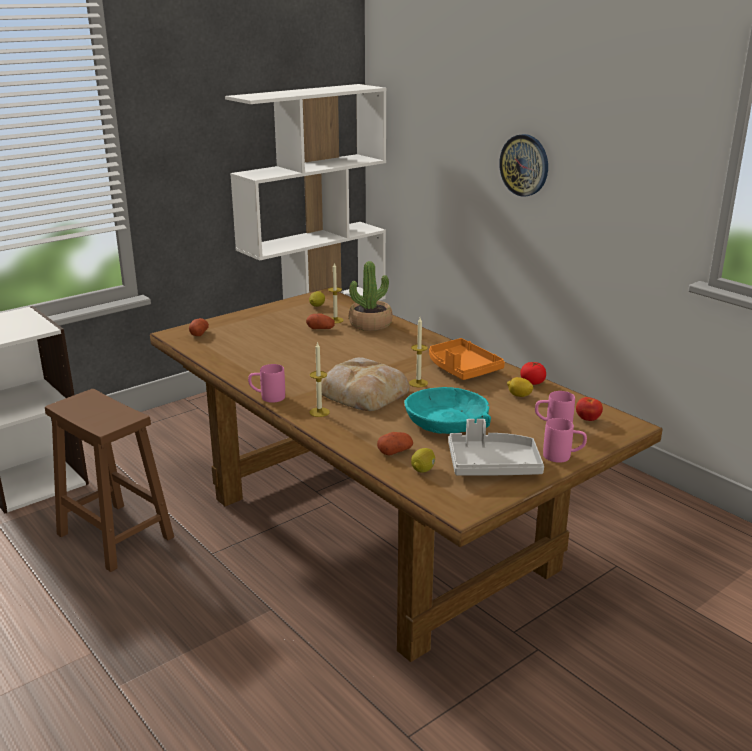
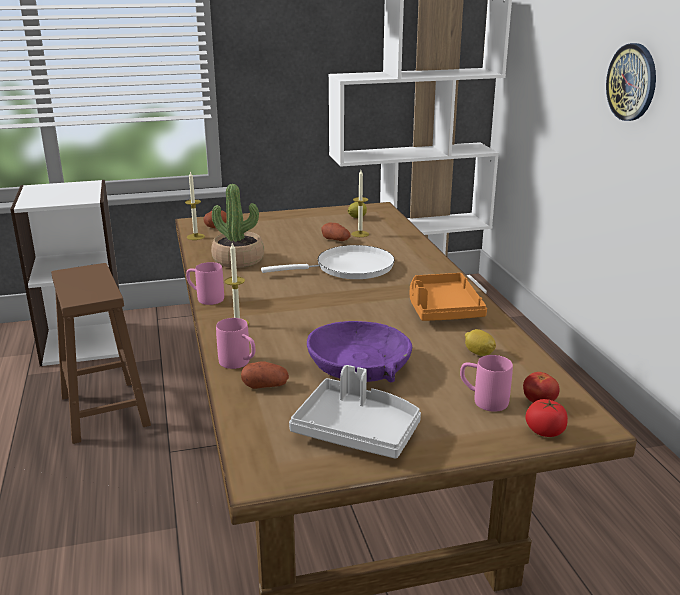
camera: 25 degrees right, 0 degrees up
(358, 350) = (349, 268): none -> white frying pan
(363, 391) = (306, 311): bread -> none
(370, 324) = (392, 244): potted plant -> potted plant (238, 260)
(418, 383) = (375, 314): candle -> candle (195, 237)
(423, 469) = (272, 415): lemon -> none
(447, 422) = (359, 366): turquoise bowl -> purple bowl
(532, 382) = (511, 341): tomato -> tomato (545, 431)
(563, 457) = (457, 443): pink mug -> pink mug (239, 364)

